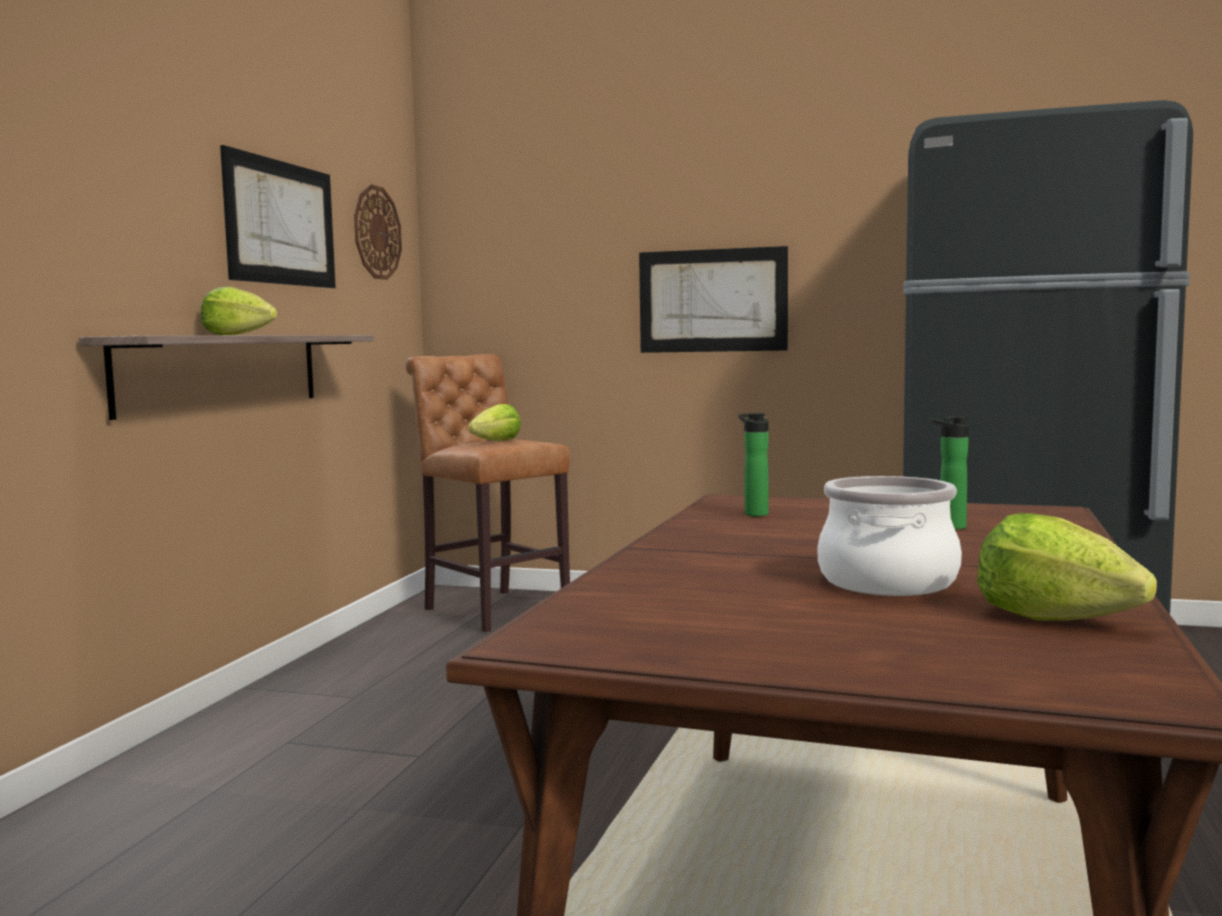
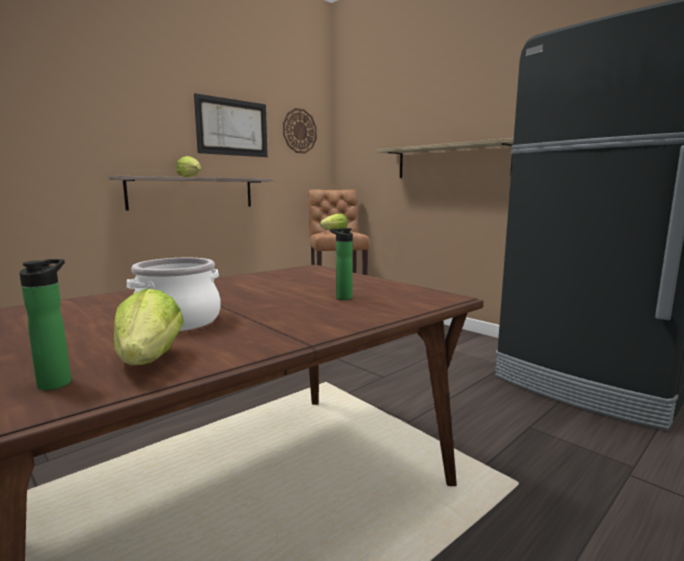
camera: 30 degrees right, 5 degrees up
(712, 300) = (451, 161): picture -> shelf
(754, 514) = (287, 276): bottle -> bottle (58, 382)

